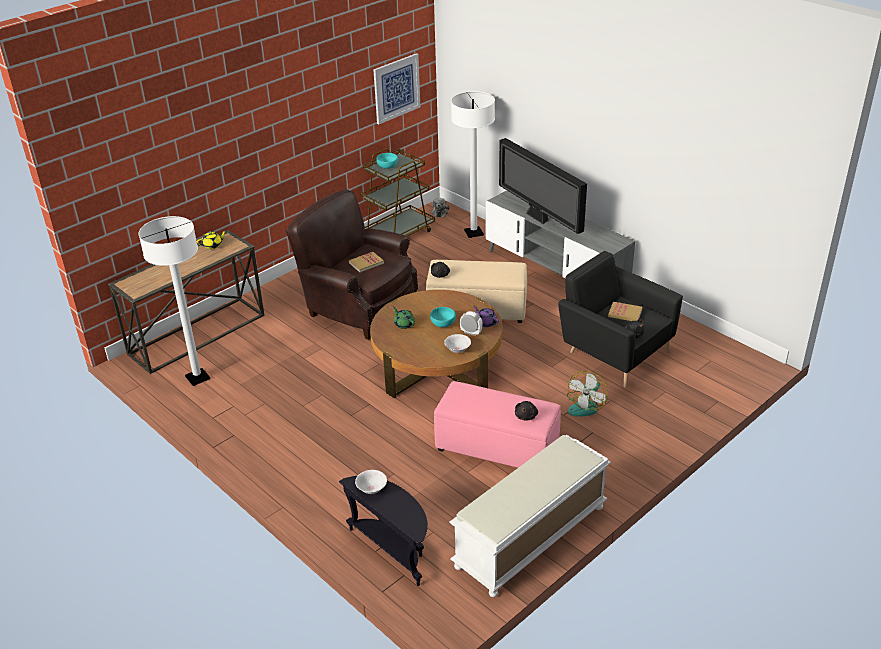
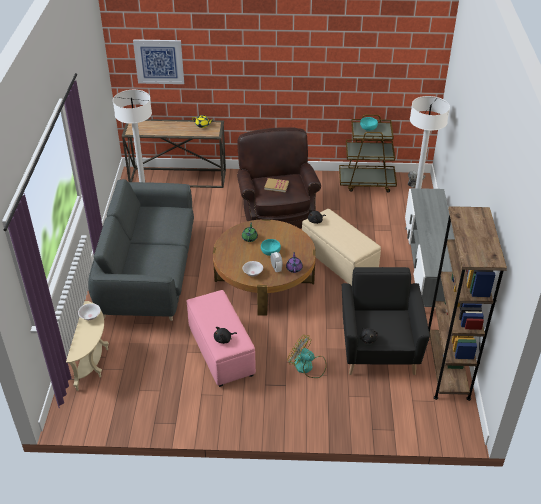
camera: 45 degrees right, 5 degrees up
(316, 436) = (148, 274): none -> grey sofa
(392, 549) = (93, 362): black side table -> beige side table
(396, 88) = (400, 72): picture -> picture (159, 61)
(530, 538) = (160, 414): white bench -> none
(538, 218) = (423, 220): television -> none
(586, 405) = (307, 366): fan -> fan turned 45 degrees clockwise
(625, 313) = (386, 322): book -> none
(682, 331) = (447, 368): none -> brown bookcase

